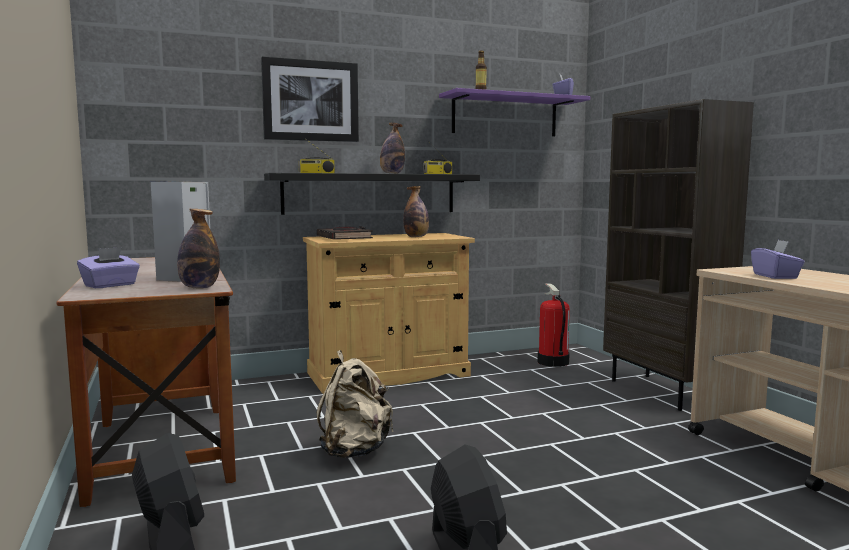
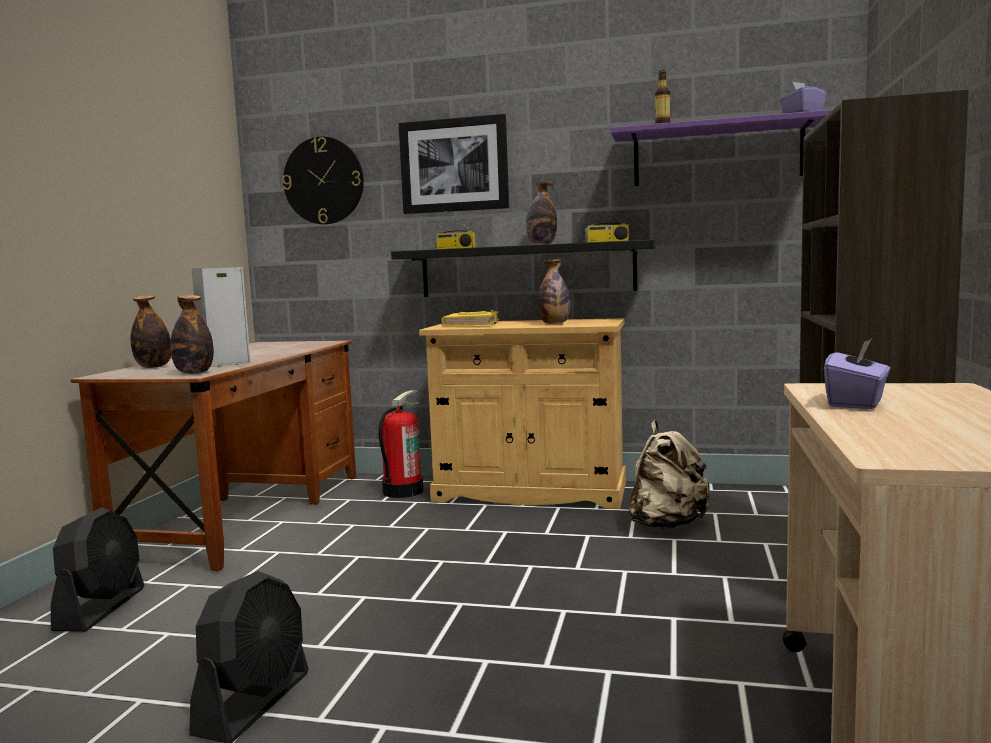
camera: 35 degrees right, 0 degrees up
(110, 285) = (154, 367): purple tissue box -> bottle
(179, 100) = (323, 181): none -> wall clock
(344, 238) = (472, 324): black book -> yellow book
(354, 451) = (355, 567): beige backpack -> beige backpack (667, 525)
(552, 362) = (763, 508): fire extinguisher -> fire extinguisher (402, 491)

